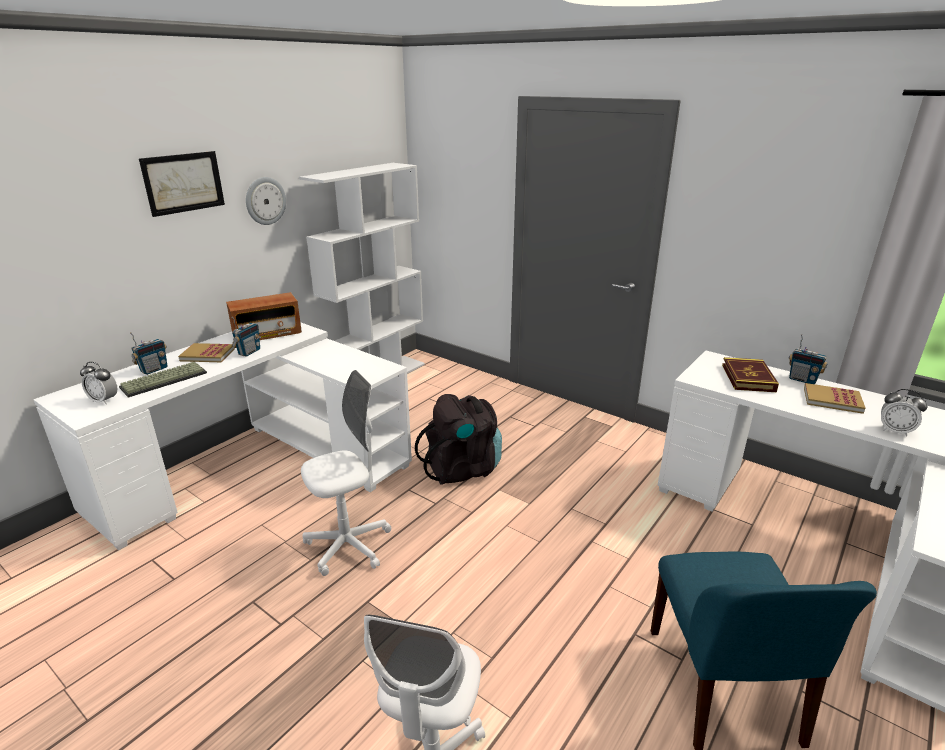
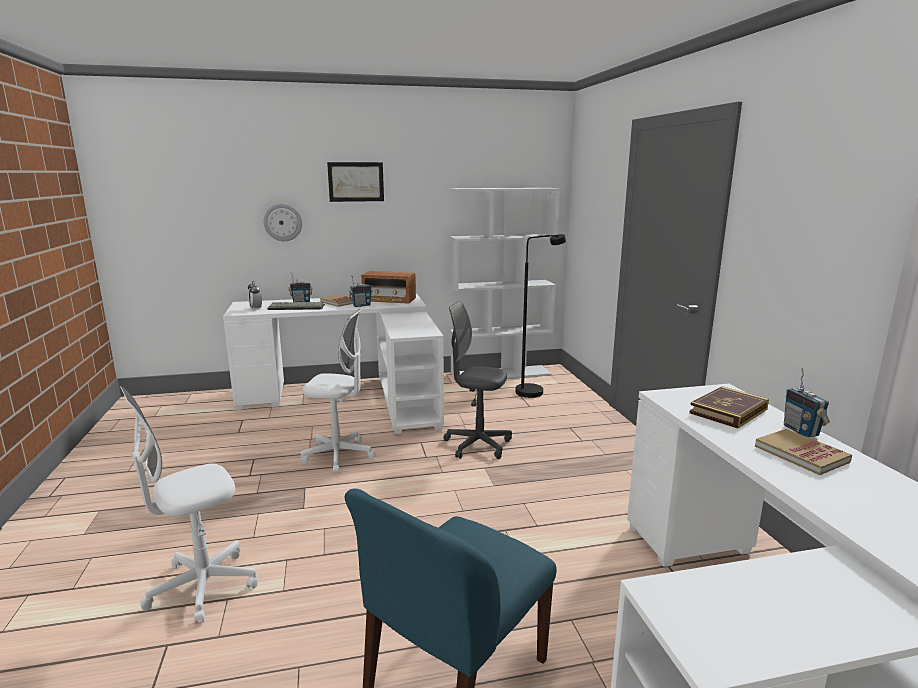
camera: 40 degrees right, 10 degrees down
(265, 201) = (419, 203): wall clock -> wall clock (283, 222)
(432, 387) = (534, 390): none -> black floor lamp
(462, 468) = (477, 445): black backpack -> grey office chair
(895, 431) = (829, 499): alarm clock -> none

